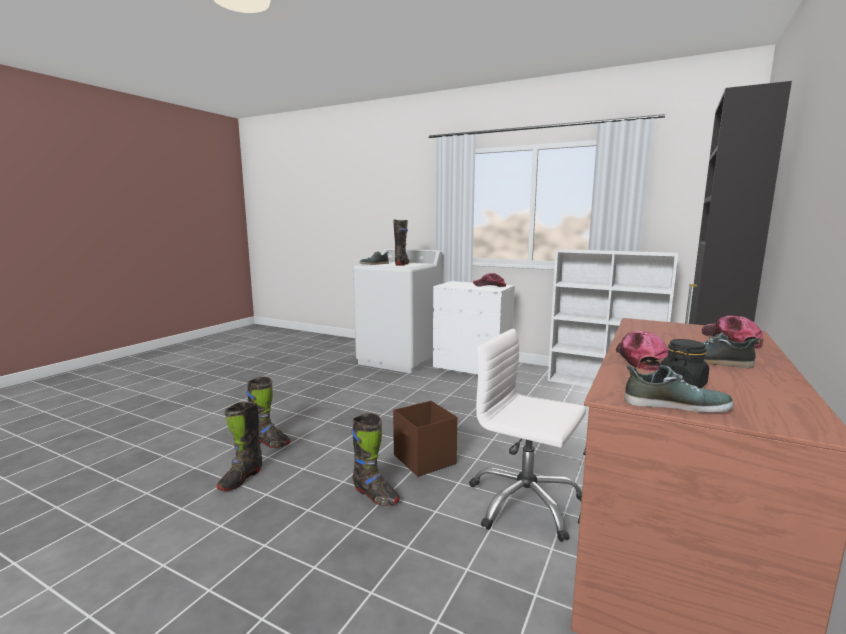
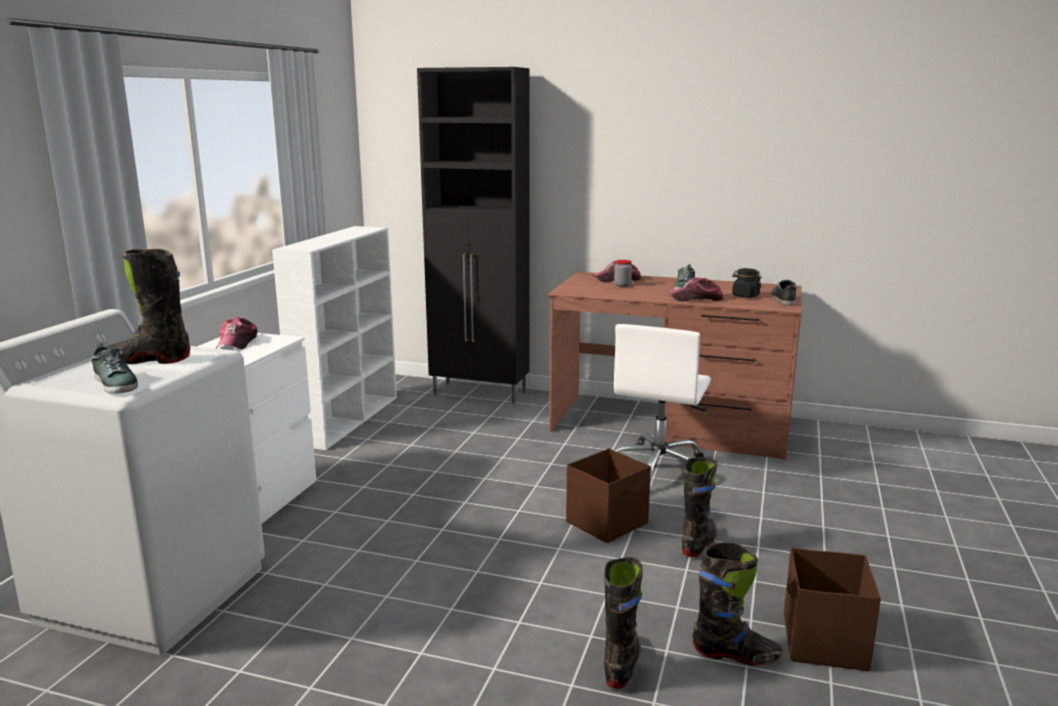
camera: 100 degrees left, 5 degrees up
(214, 519) = (823, 643): none -> brown storage box
(692, 339) = (622, 285): none -> jar

